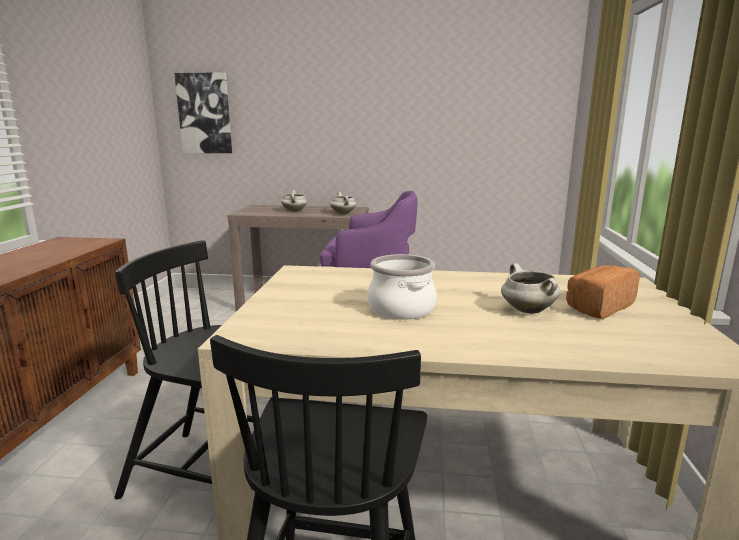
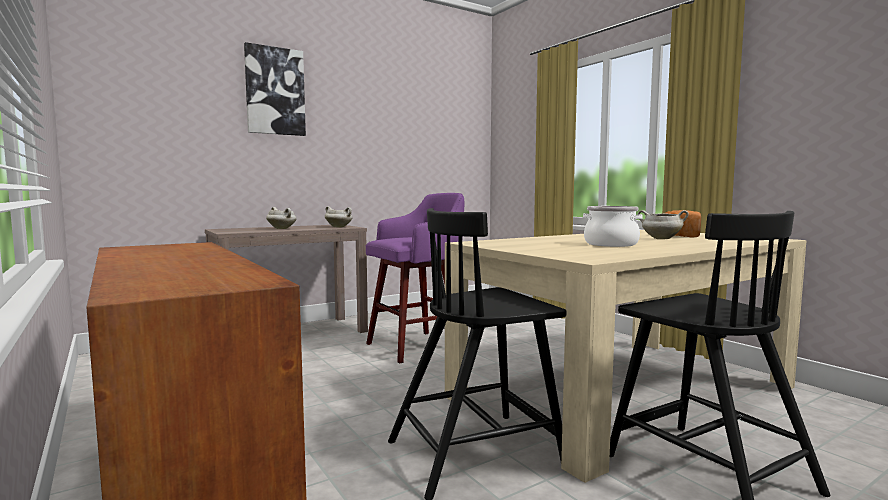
camera: 40 degrees left, 10 degrees down
(205, 113) = (140, 118): picture -> picture (275, 91)

